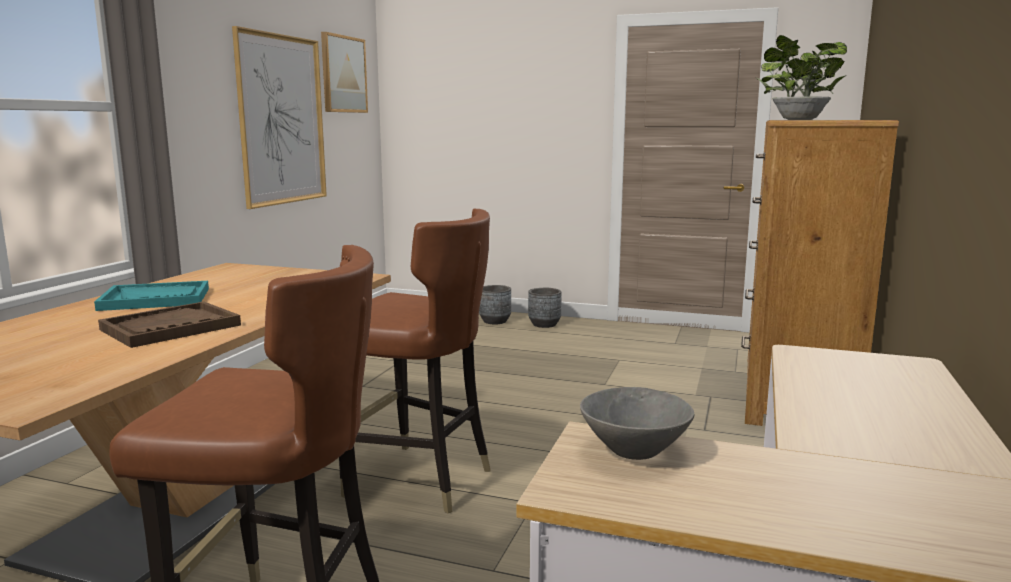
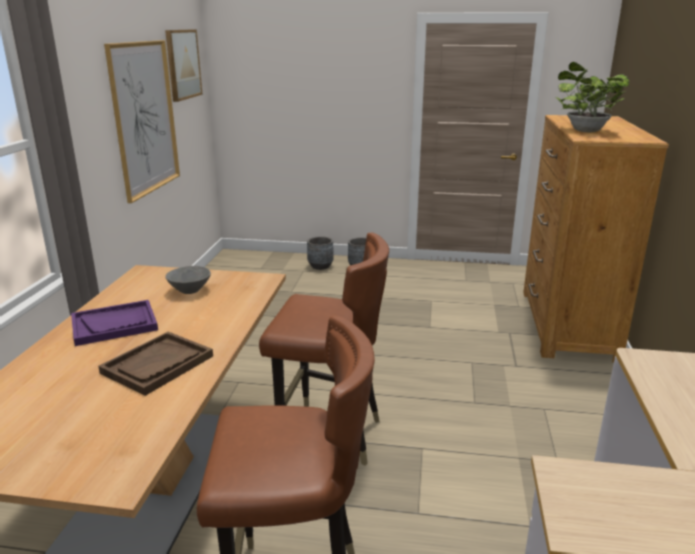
camera: 10 degrees left, 10 degrees up
(156, 299) = (114, 324): turquoise tray -> purple tray
(636, 450) = (593, 483): grey bowl -> grey bowl (190, 290)

